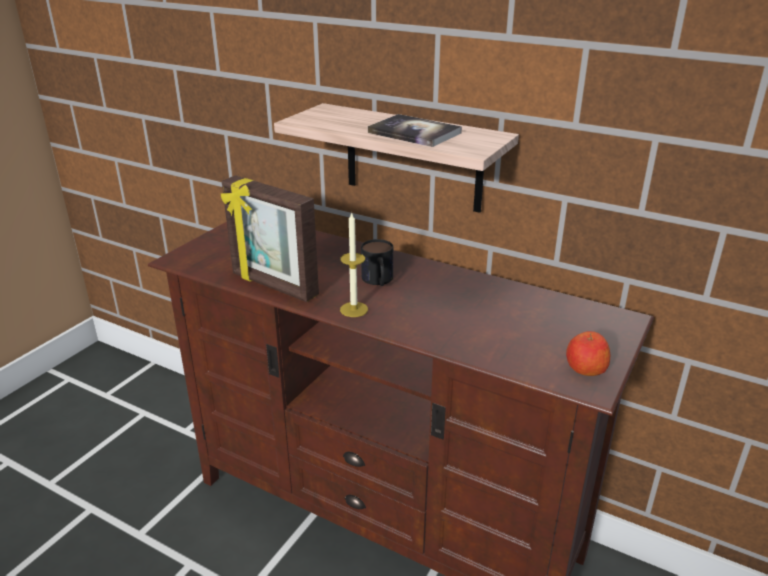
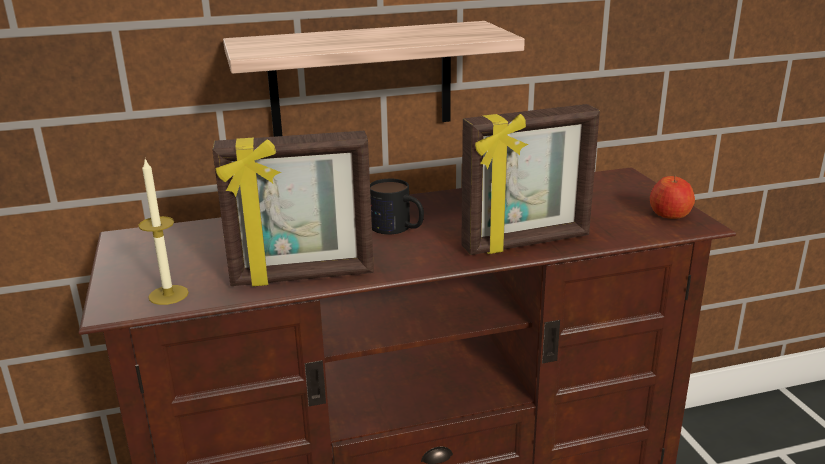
camera: 45 degrees left, 5 degrees down
(354, 309) = (427, 258): candle -> candle (168, 295)
(414, 133) = (404, 36): book -> none
(431, 332) = (526, 243): none -> picture frame

